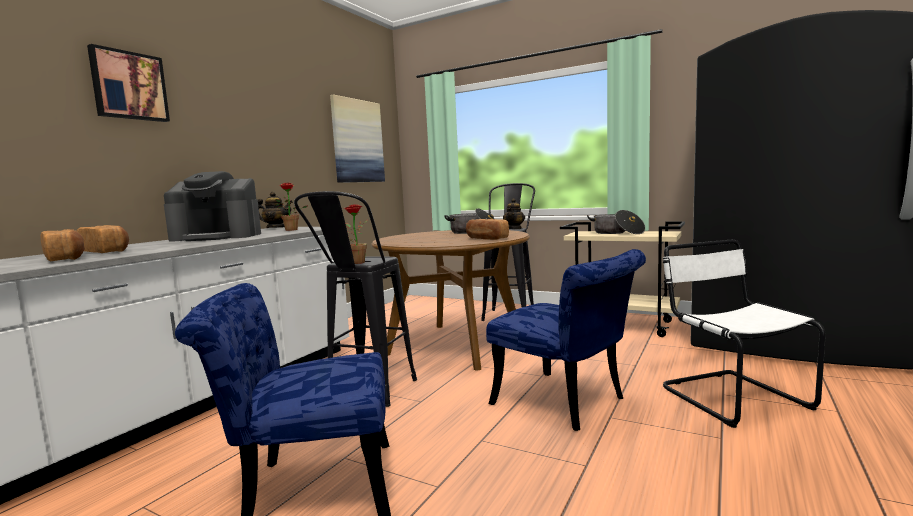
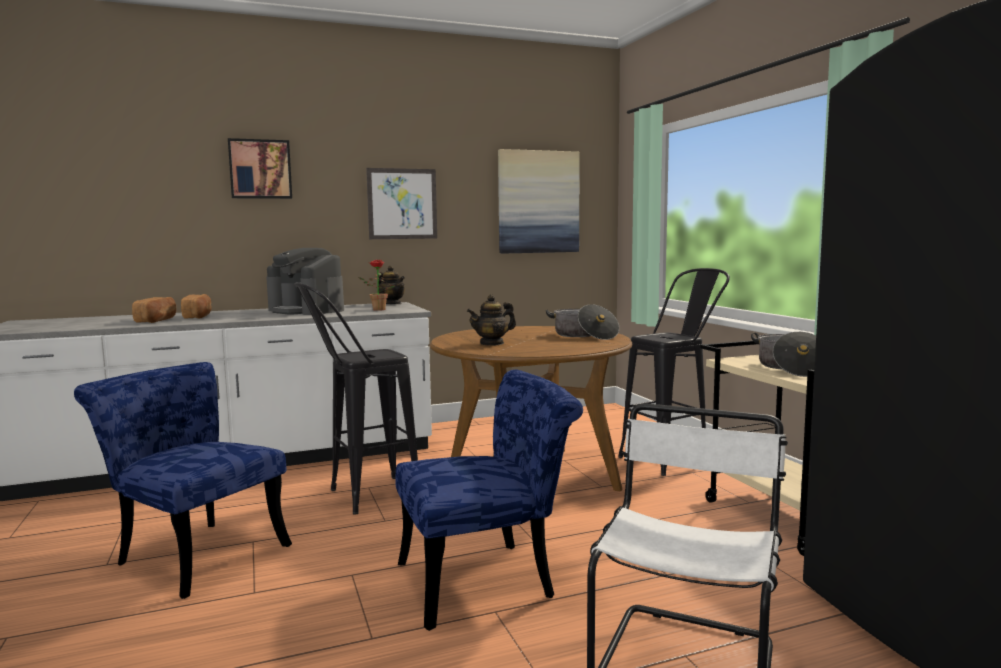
camera: 40 degrees right, 0 degrees up
(265, 135) = (402, 204): none -> picture
(355, 262) = (354, 356): potted plant -> none
(486, 238) = (537, 349): bread -> none
(514, 228) = (683, 336): teapot -> teapot (492, 343)
(568, 404) = (488, 580): blue chair -> blue chair turned 105 degrees counterclockwise

